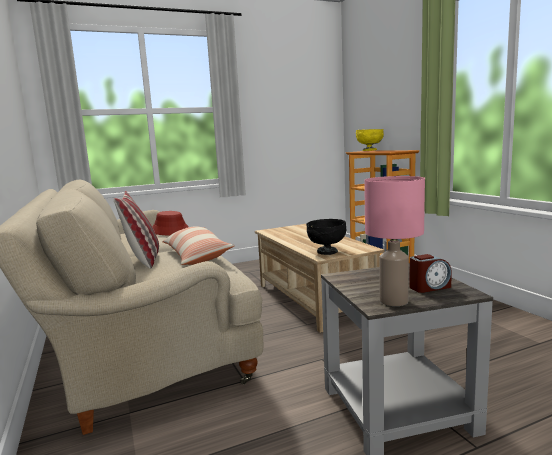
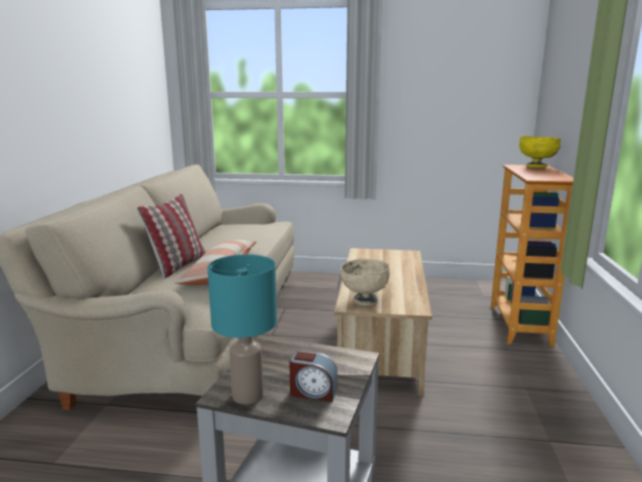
camera: 30 degrees right, 5 degrees up
(170, 231) = (255, 233): red hat -> none
(326, 252) = (364, 300): black bowl -> beige bowl
(393, 301) = (246, 395): pink table lamp -> turquoise table lamp

